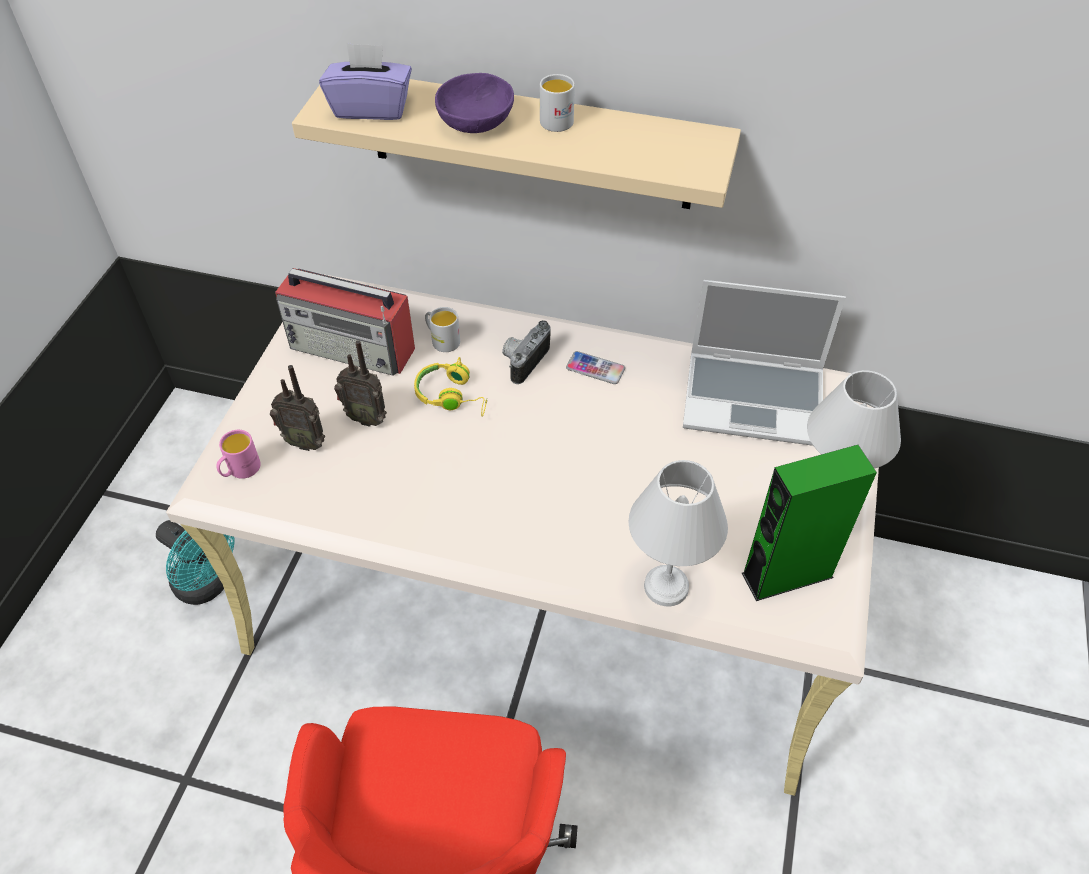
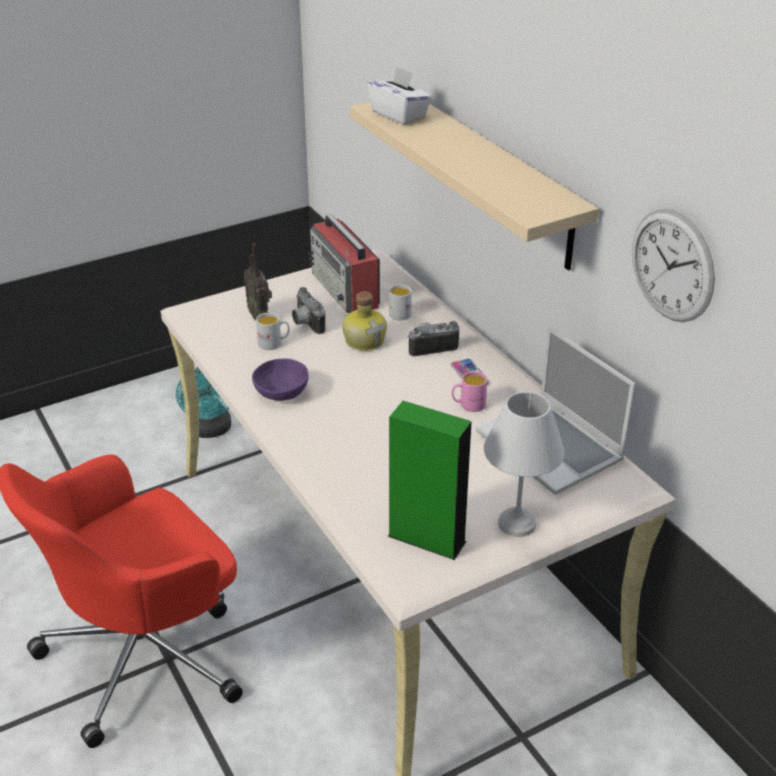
camera: 45 degrees right, 15 degrees down
(240, 470) = (213, 310): pink mug -> pink mug (468, 405)
(367, 417) = (305, 323): radio -> camera
(371, 108) = (399, 115): purple tissue box -> white tissue box
(452, 396) = (365, 340): yellow headphones -> bottle
(476, 124) = (441, 143): purple bowl -> purple bowl (281, 394)
(560, 119) = (493, 159): white mug -> white mug (274, 343)
(664, 585) = (346, 493): white table lamp -> none
(872, 161) = (672, 266): none -> wall clock

